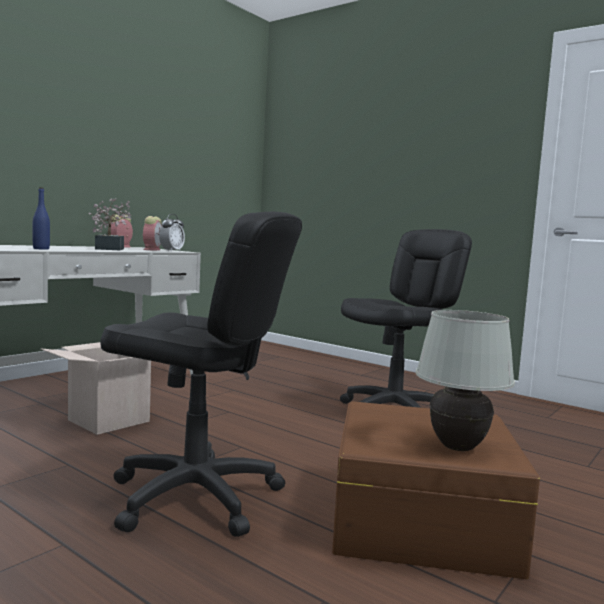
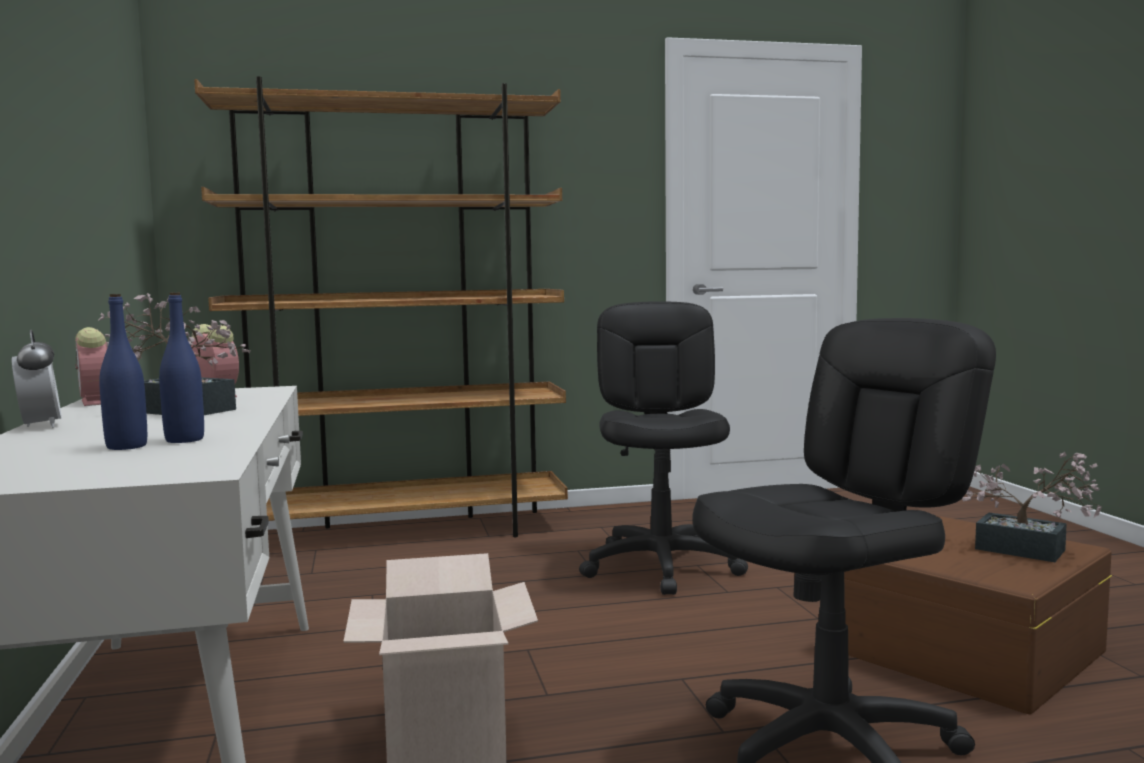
camera: 50 degrees left, 0 degrees up
(22, 247) = (126, 446): none -> blue bottle
(171, 251) = (268, 392): alarm clock -> alarm clock (40, 426)
(330, 362) = (402, 533): none -> brown bookcase
(457, 448) = (1031, 551): white table lamp -> potted plant

